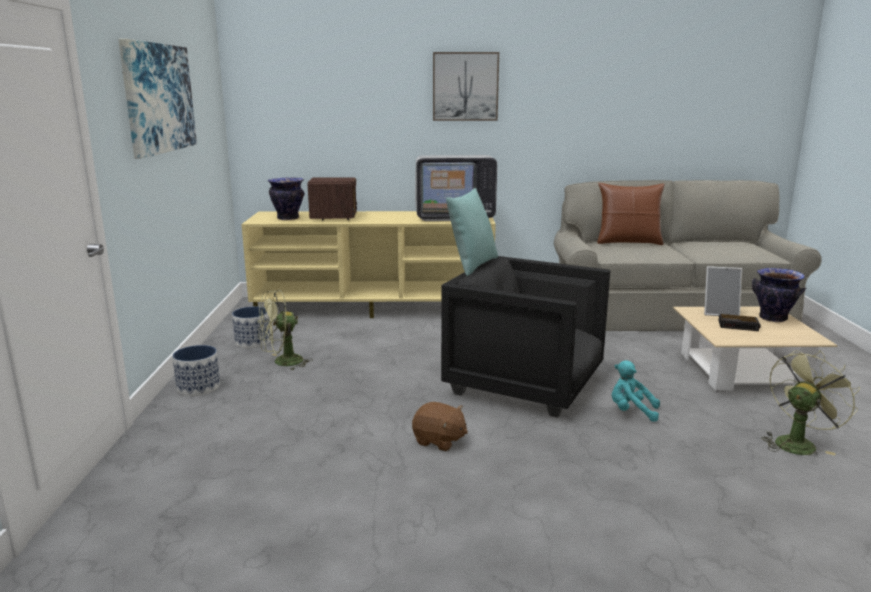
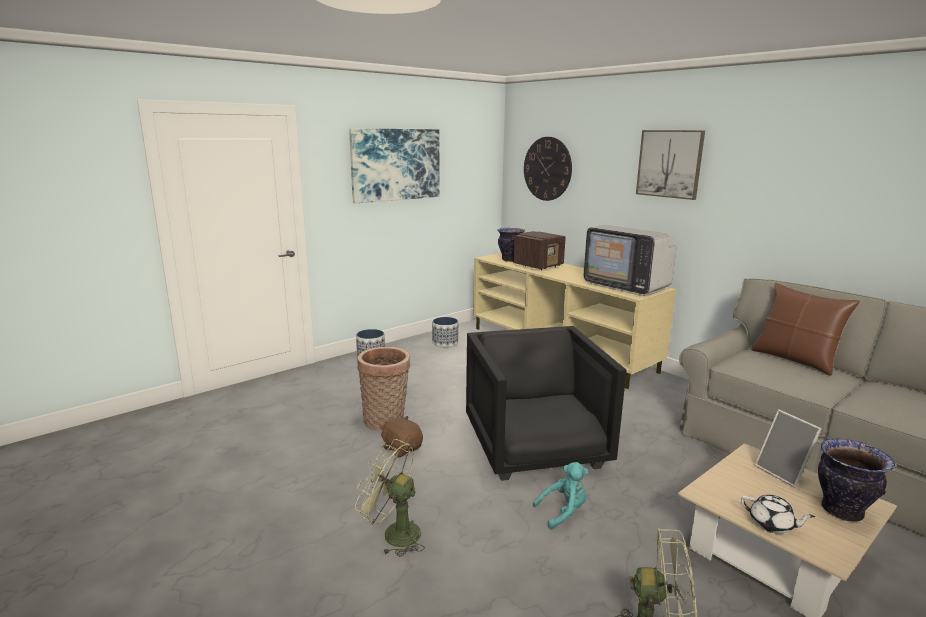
camera: 50 degrees right, 0 degrees up
(282, 363) = (432, 361): green fan -> green fan (394, 533)
(303, 101) = (547, 169): none -> wall clock
(370, 430) = (386, 421): none -> basket
(439, 441) = (402, 448): brown plush toy -> brown plush toy turned 150 degrees clockwise
(472, 265) = (526, 327): turquoise pillow -> none
(631, 412) = (563, 512): turquoise plush toy -> turquoise plush toy turned 90 degrees clockwise
(739, 326) = (766, 493): alarm clock -> none
(773, 338) = (772, 525): none -> white teapot

